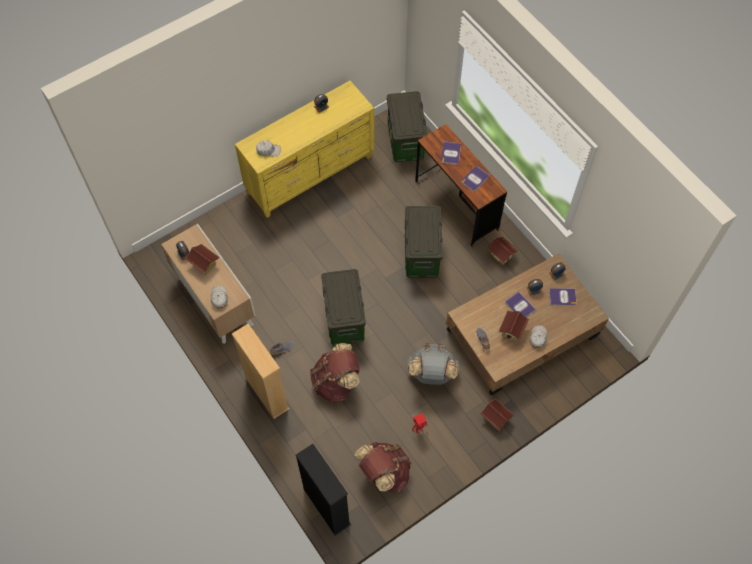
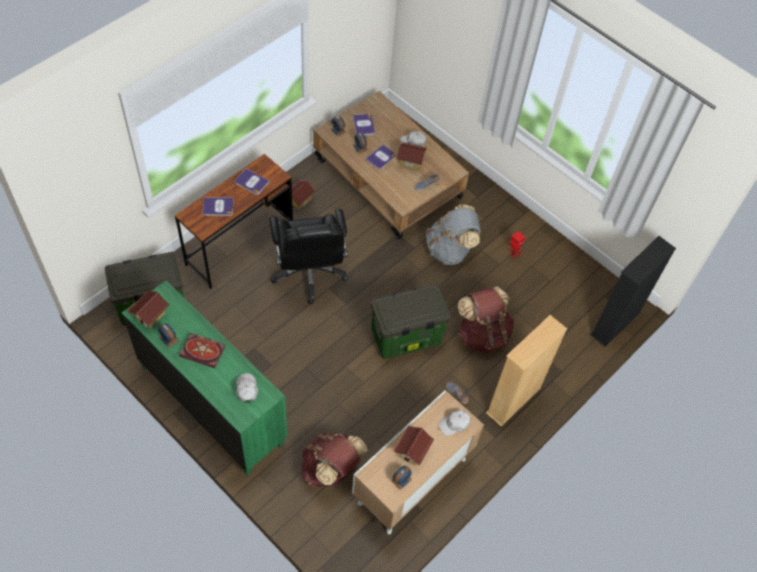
camera: 105 degrees left, 5 degrees down
(306, 127) = (204, 351): none -> book
(311, 175) = (212, 403): yellow dresser -> green dresser
(384, 473) = (565, 279): brown backpack -> brown backpack (331, 469)
(421, 254) = (309, 273): storage box -> black office chair
(495, 419) = (483, 194): toy house -> toy house (151, 316)

